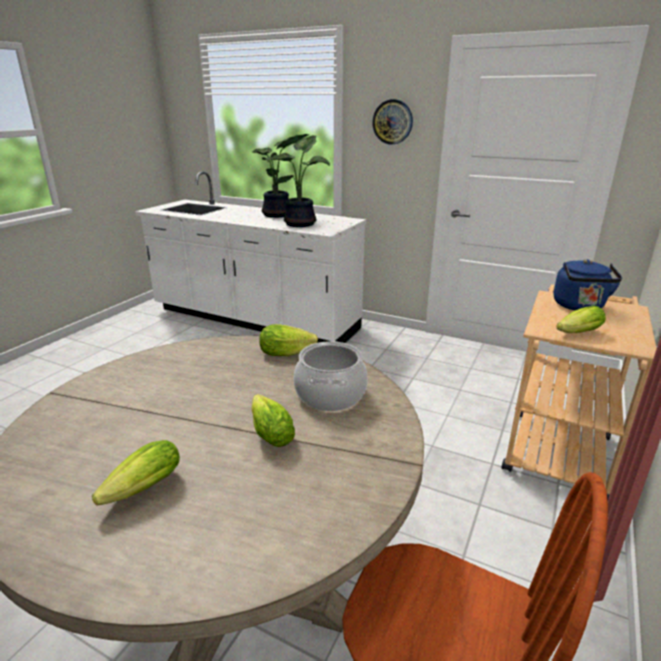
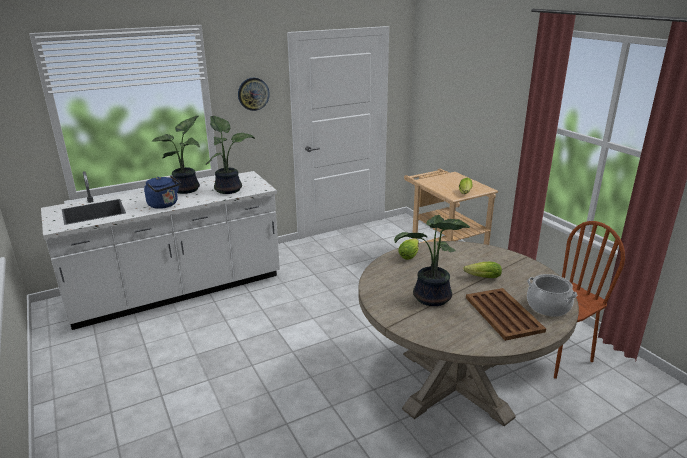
camera: 55 degrees left, 0 degrees up
(140, 491) = (503, 313): lettuce -> brown tray
(156, 404) = (431, 299): none -> potted plant
(330, 394) = (462, 257): cooking pot -> cooking pot (548, 306)
(579, 307) = (441, 181): blue kettle -> blue kettle (164, 205)

